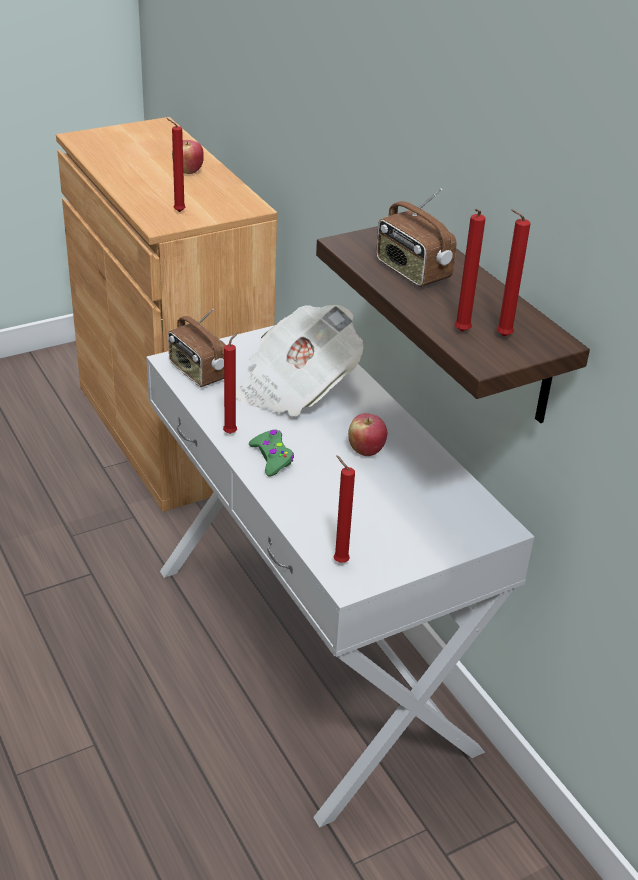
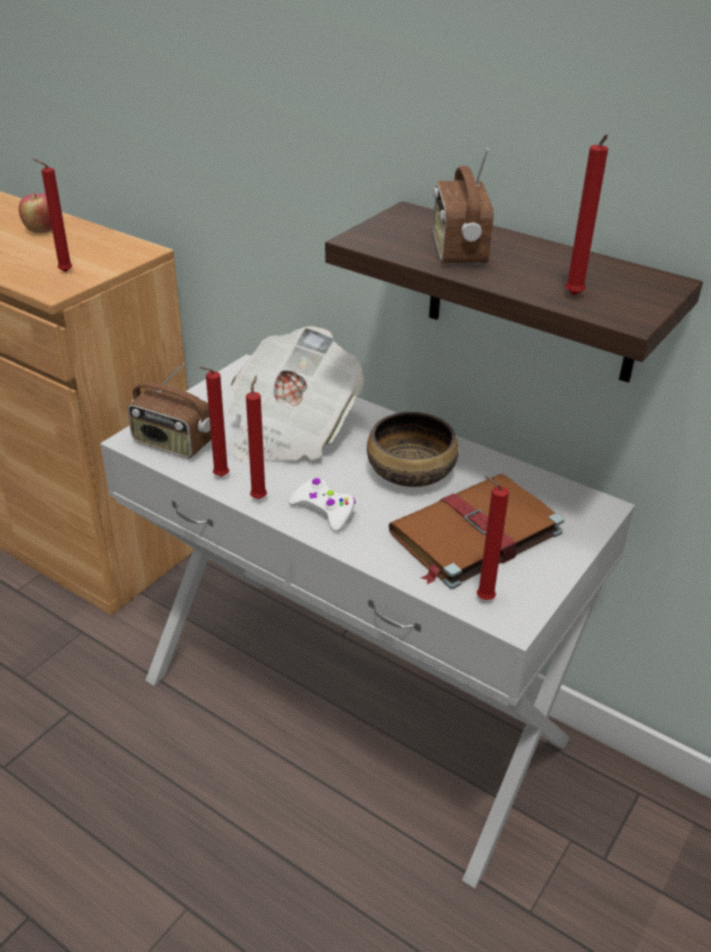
camera: 25 degrees left, 0 degrees up
(272, 458) = (324, 510): green game controller -> white game controller
(366, 450) = (411, 472): apple -> bowl
(374, 513) = (473, 534): none -> brown book
(411, 271) = (457, 250): radio -> radio turned 60 degrees clockwise
(501, 336) = (614, 290): red candle -> red candle (219, 477)

